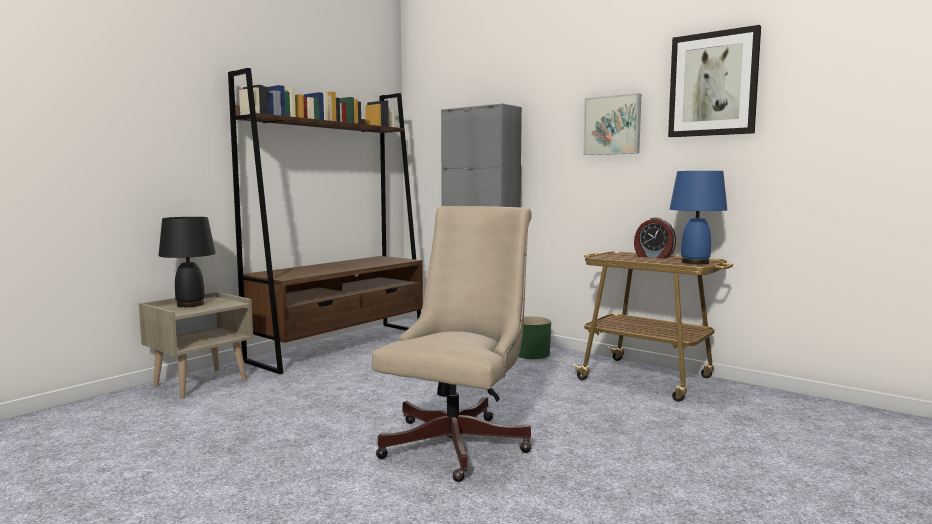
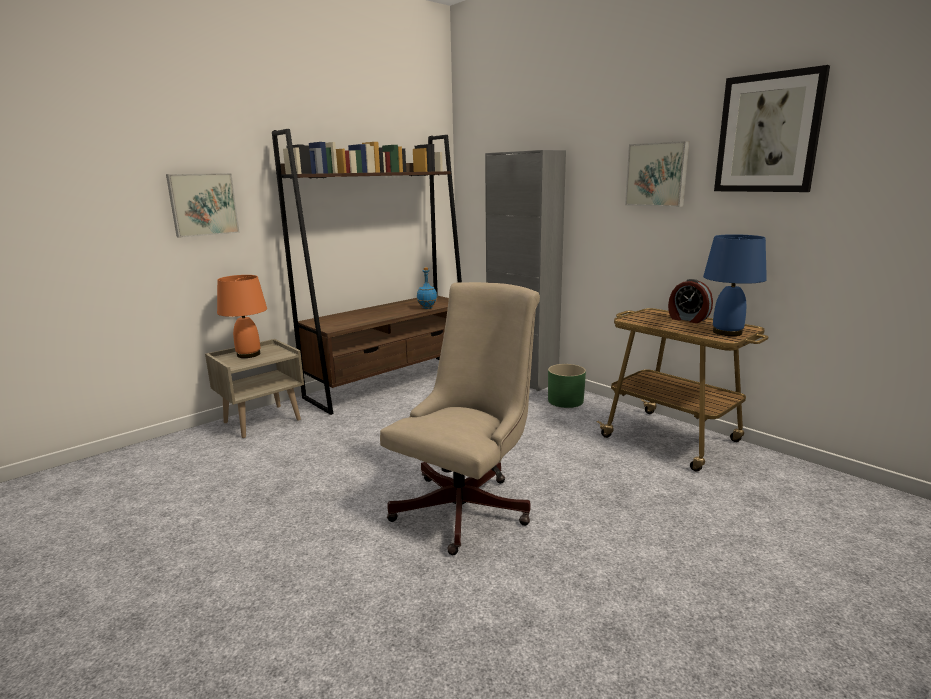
camera: 10 degrees right, 10 degrees up
(150, 139) = (203, 204): none -> picture
(191, 304) = (249, 354): black table lamp -> orange table lamp
(381, 264) = (427, 308): none -> blue bottle

